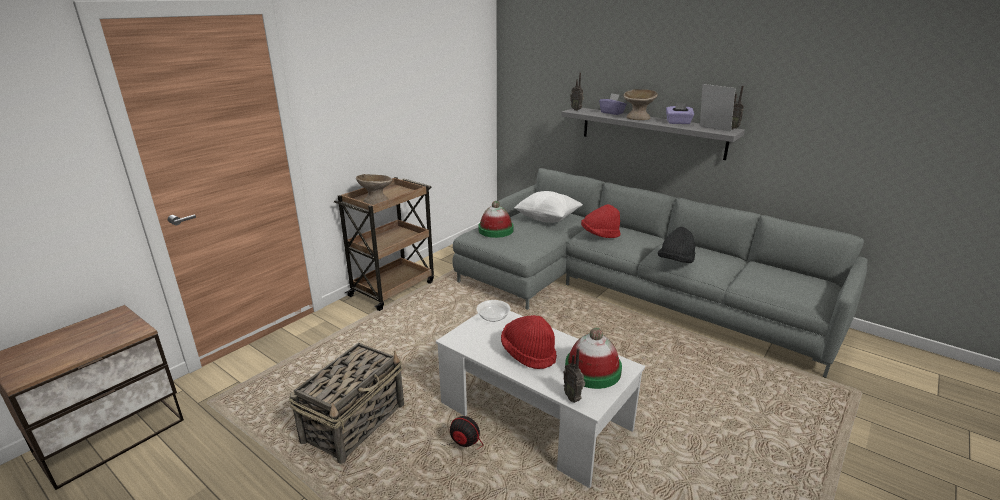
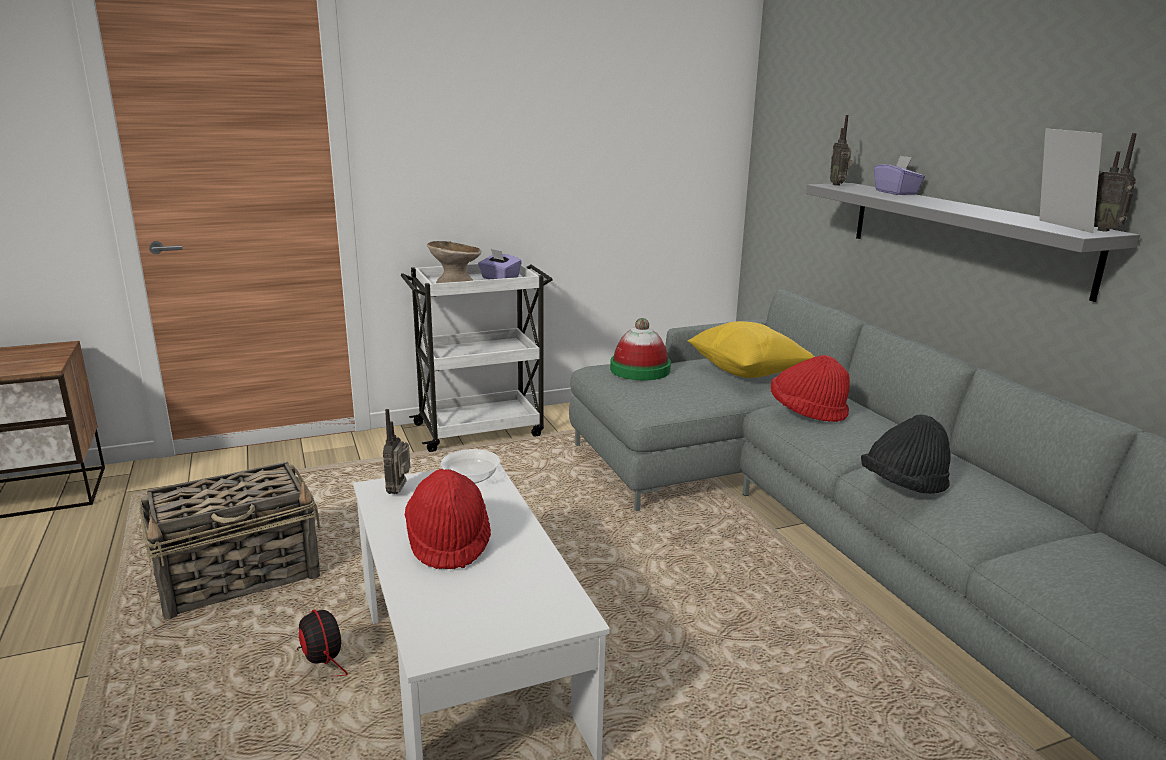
camera: 30 degrees right, 5 degrees down
(393, 288) = (481, 429): brown cart -> white cart
(547, 219) = (746, 372): white pillow -> yellow pillow
(573, 397) = (421, 627): radio -> radio (400, 491)
(592, 370) = (510, 600): hat -> none
(638, 118) = (931, 201): beige bowl -> none
(678, 123) = (1000, 213): purple tissue box -> purple tissue box (499, 279)

